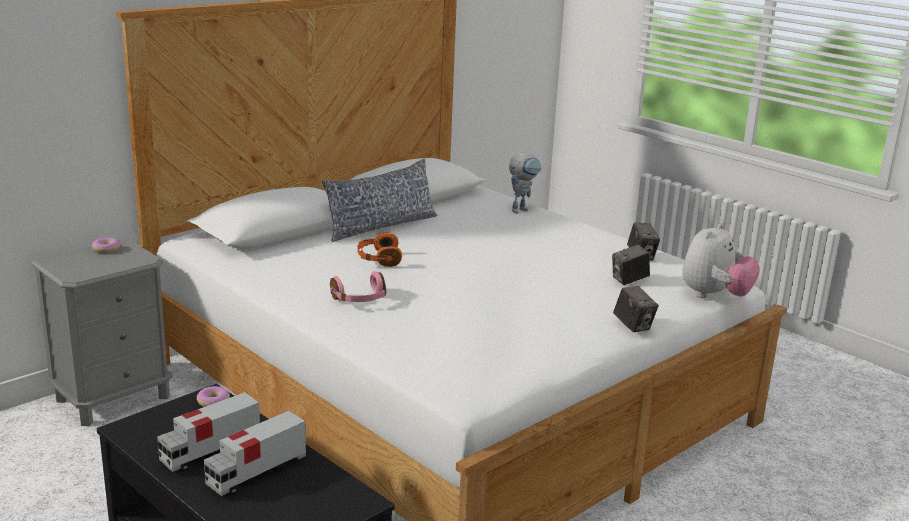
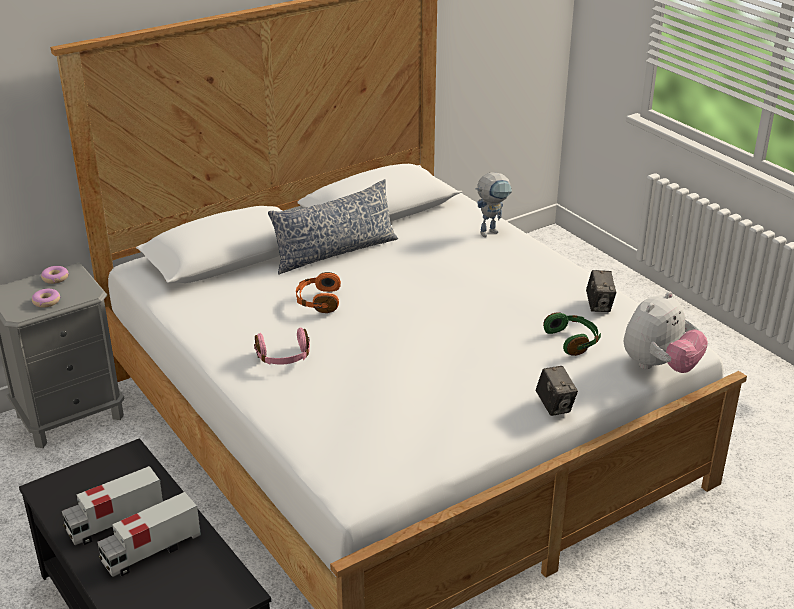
camera: 10 degrees right, 10 degrees up
(213, 401) = (131, 461): donut -> donut (46, 301)
(629, 280) = (573, 341): camera -> green headphones

